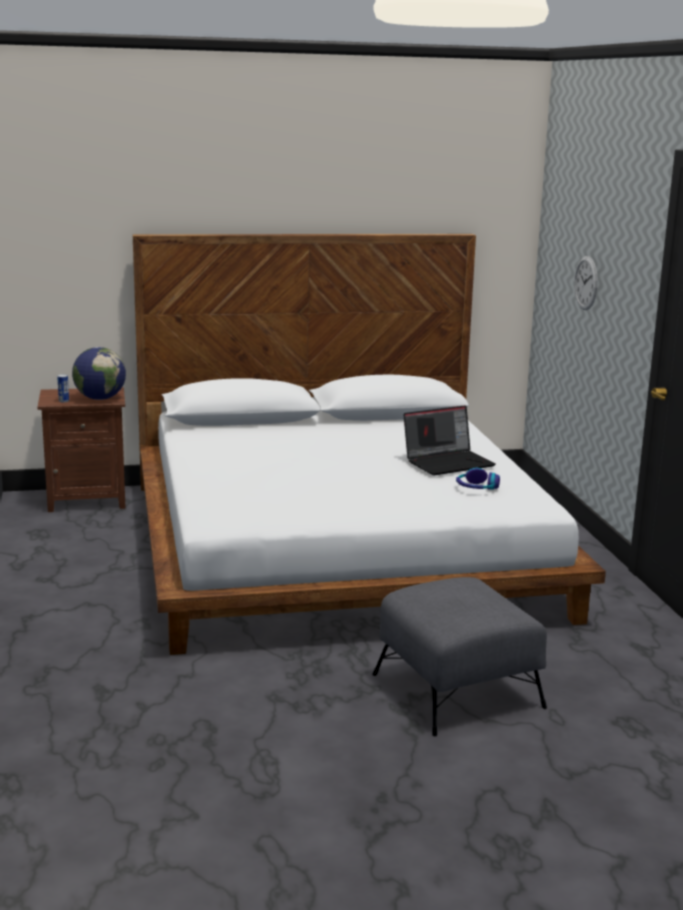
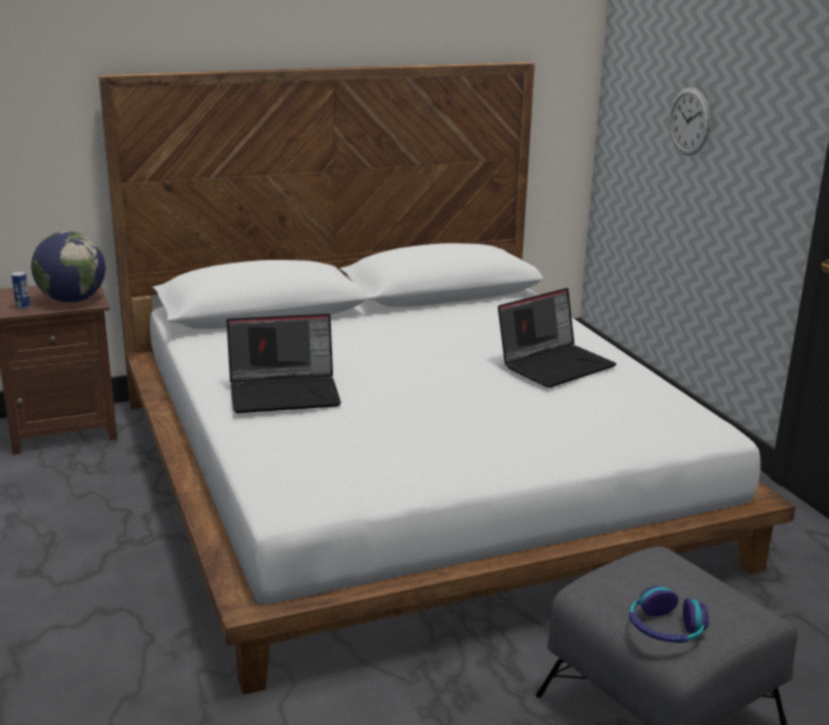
camera: 10 degrees left, 5 degrees up
(235, 465) = (285, 392): none -> laptop
(476, 488) = (612, 403): headphones -> headphones (665, 628)

